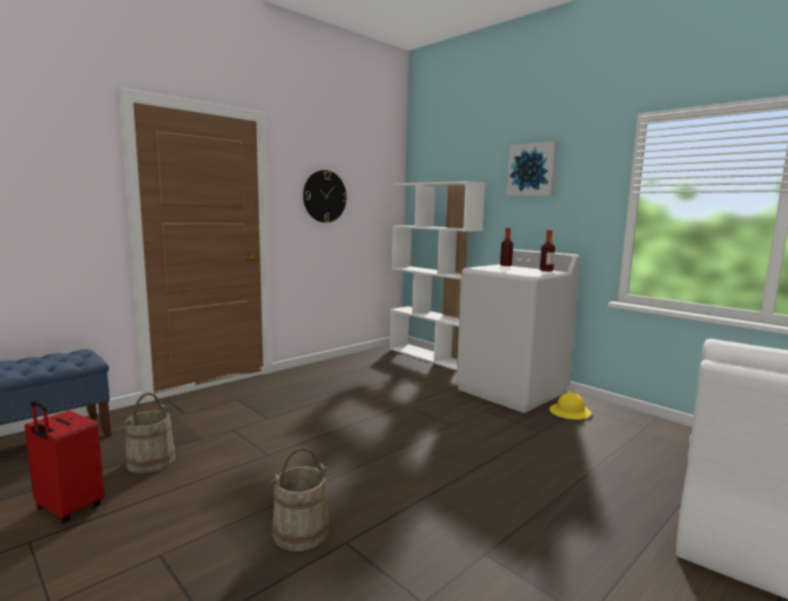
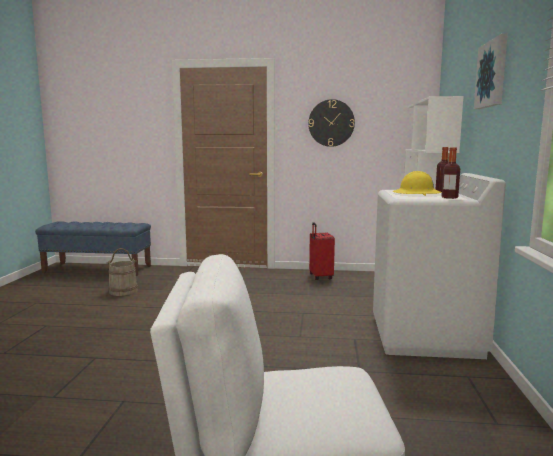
camera: 50 degrees right, 0 degrees up
(68, 509) = (65, 297): red suitcase -> red suitcase (320, 277)
(301, 532) = (93, 344): beige bucket -> none
(570, 412) = (436, 373): yellow hard hat -> yellow hard hat (416, 194)

